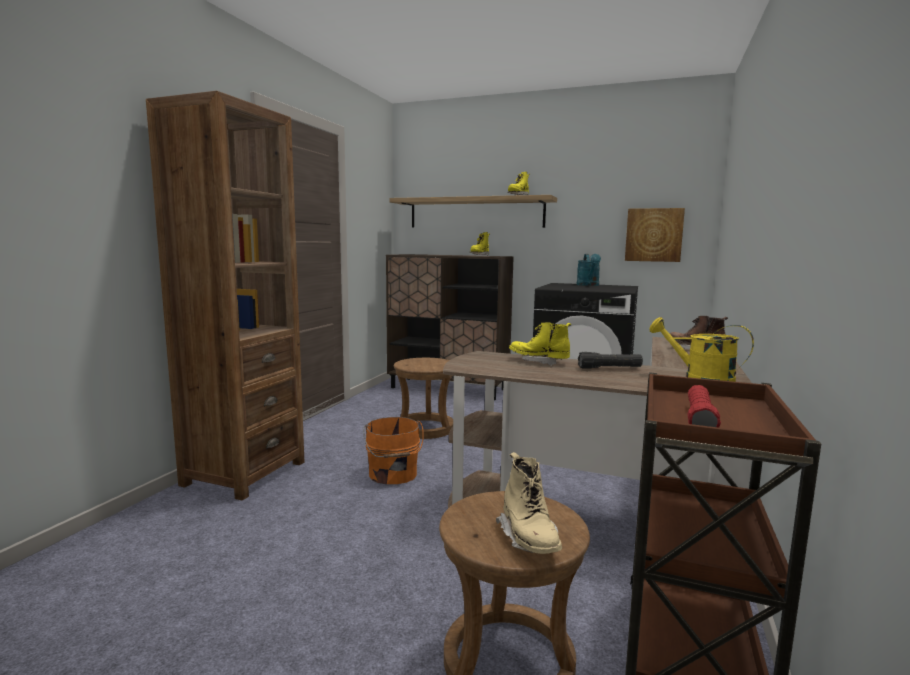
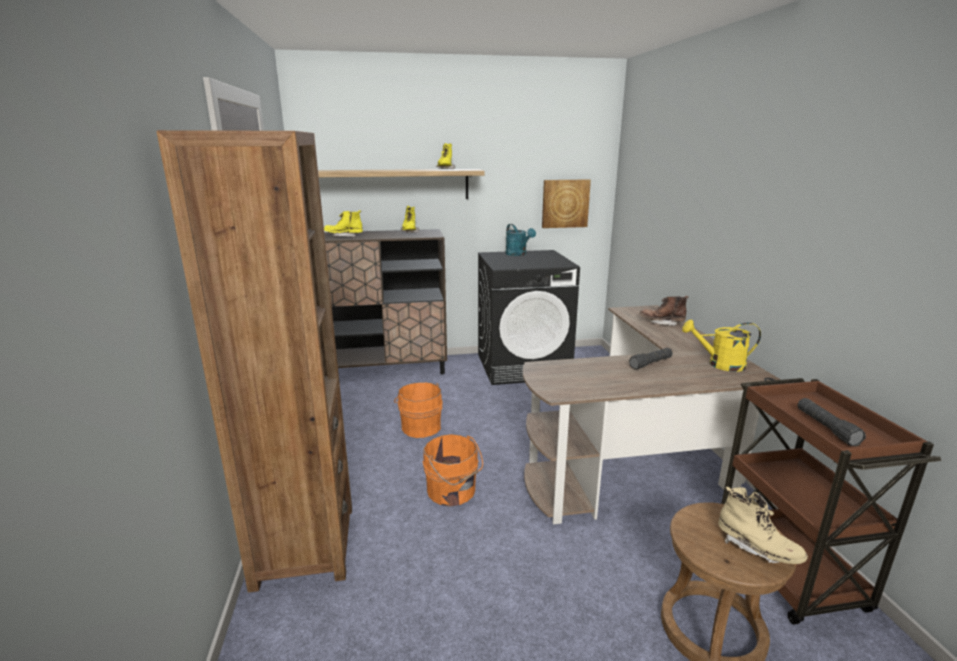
camera: 30 degrees left, 10 degrees up
(425, 428) = (420, 426): brown stool -> orange bucket
(539, 361) = (594, 367): yellow boot -> yellow boot (344, 236)
(699, 419) = (826, 428): red flashlight -> black flashlight

